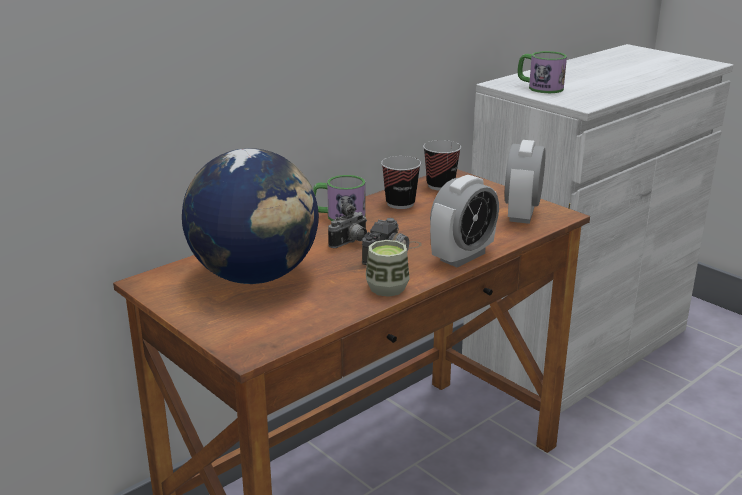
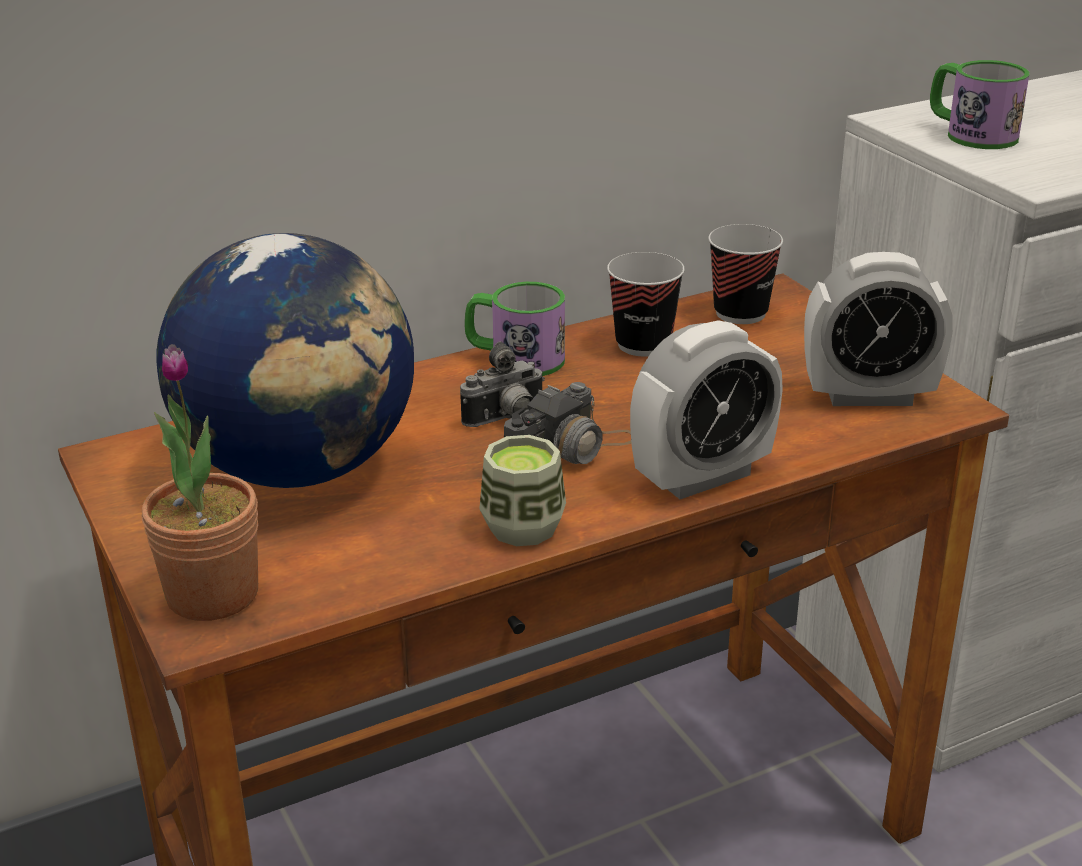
camera: 15 degrees right, 5 degrees up
(244, 336) = (212, 594): none -> potted plant
(522, 214) = (869, 396): alarm clock -> alarm clock turned 120 degrees counterclockwise

